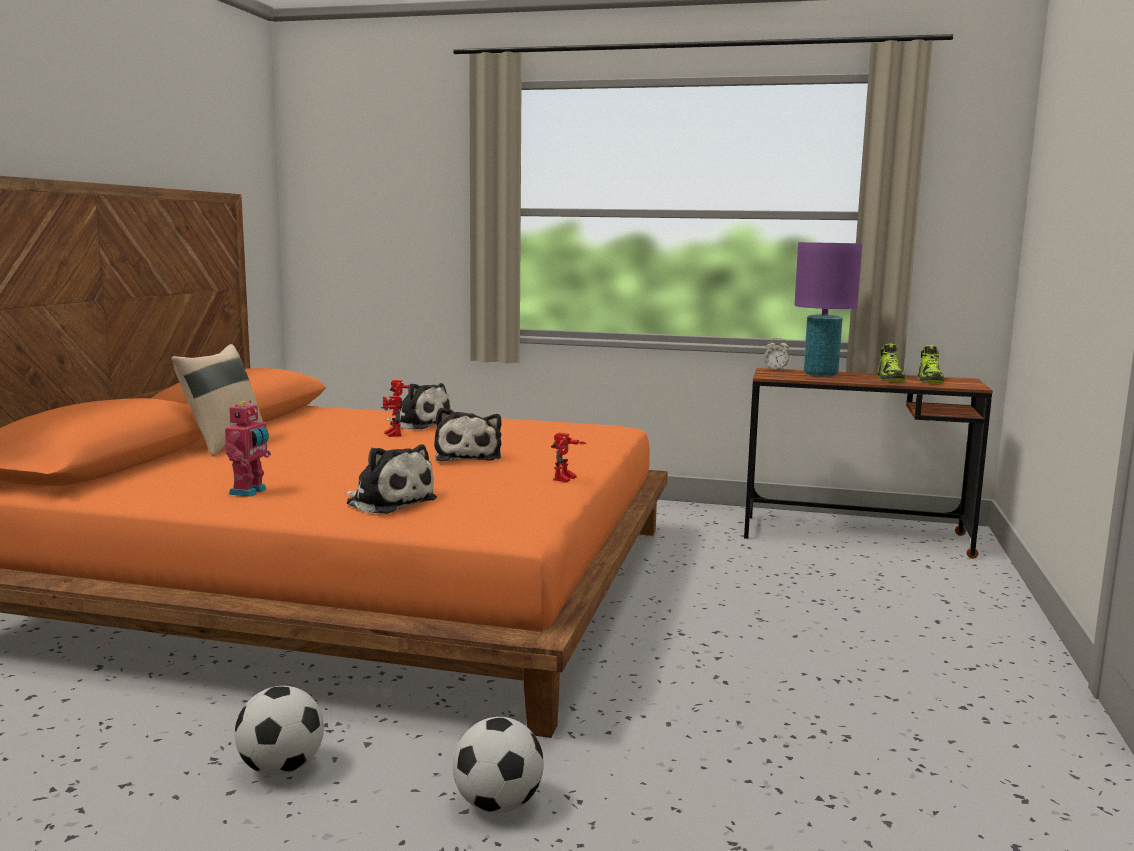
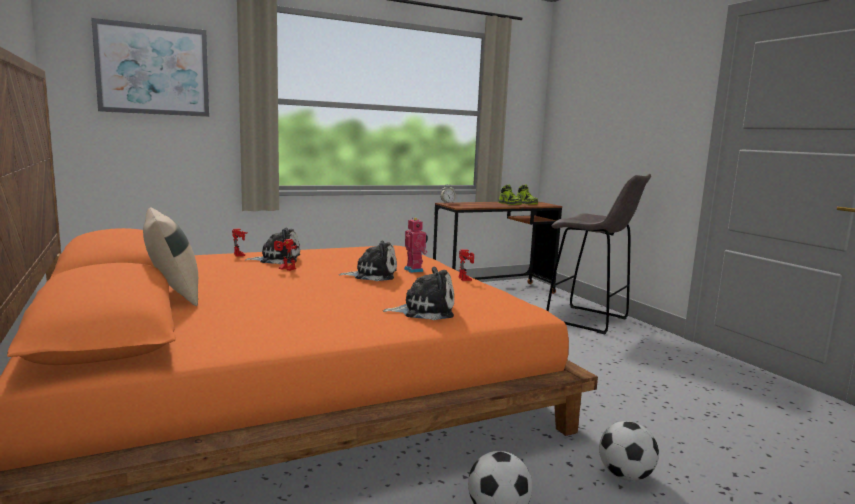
camera: 40 degrees left, 0 degrees up
(250, 492) = (318, 324): toy robot -> toy robot (415, 270)
(384, 181) = (153, 70): none -> picture
(468, 456) = (372, 275): plush toy -> plush toy turned 45 degrees counterclockwise
(820, 375) = (476, 204): purple table lamp -> none
(943, 612) = (590, 320): none -> grey stool

